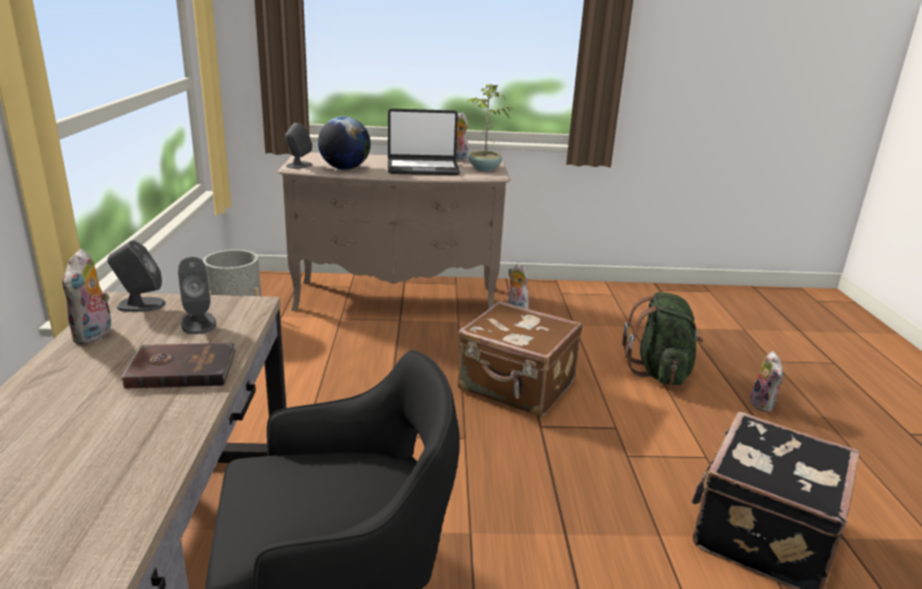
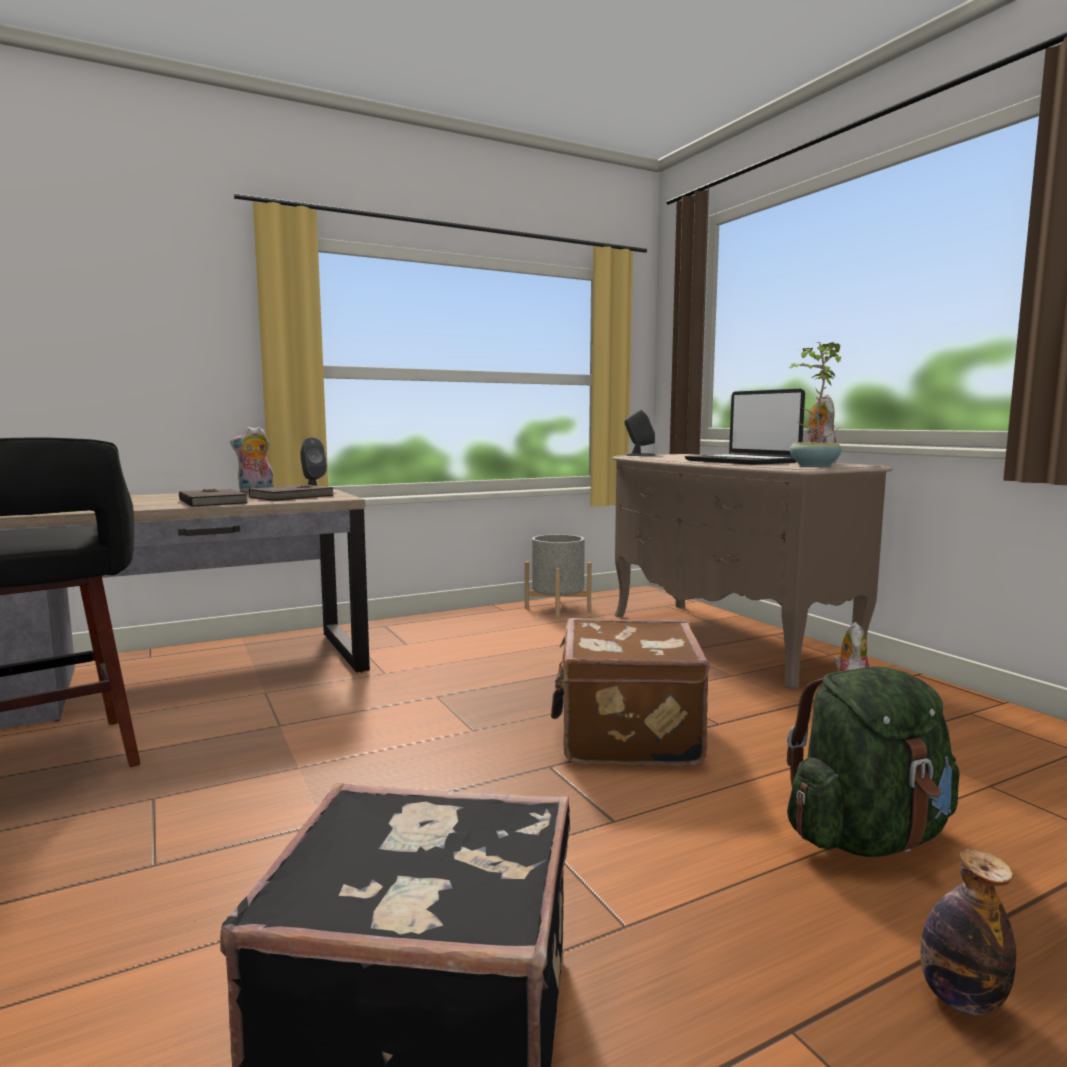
camera: 65 degrees right, 15 degrees down
(198, 323) = (293, 496): grey speaker -> brown book
(345, 168) = (666, 457): globe -> none
(763, 405) = (961, 999): plush toy -> bottle

